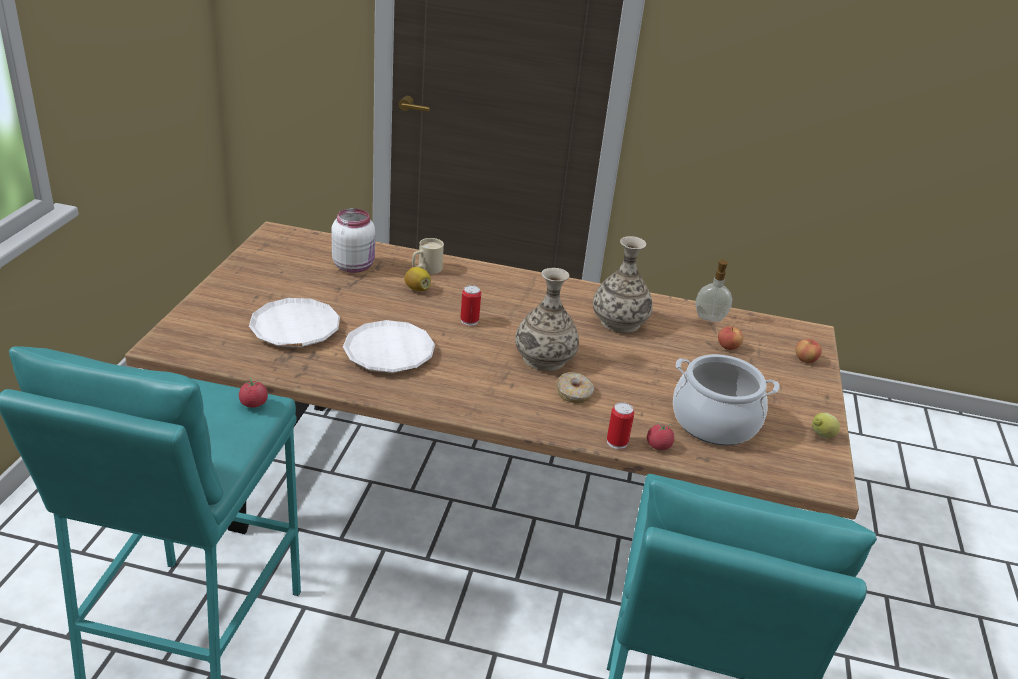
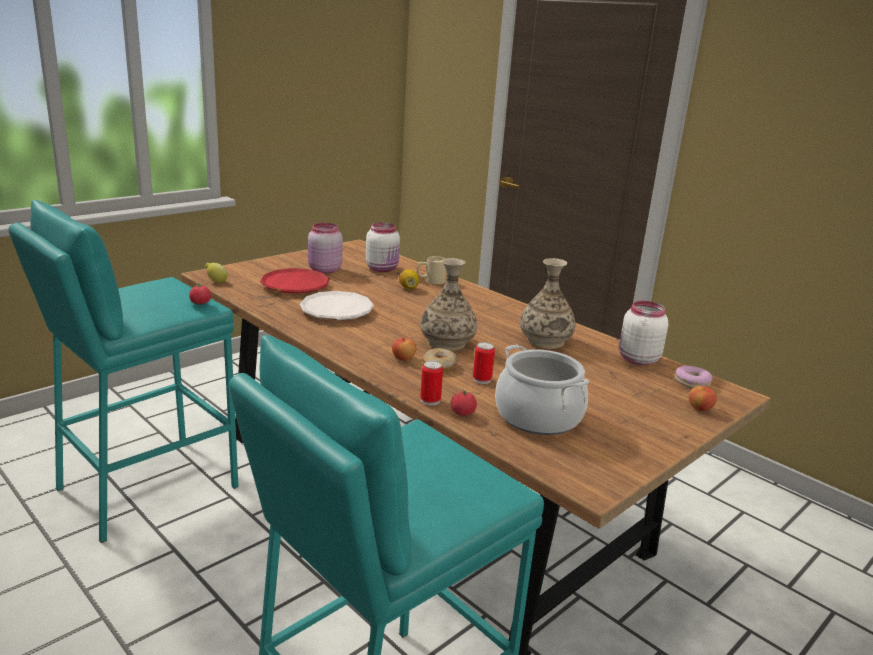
camera: 35 degrees right, 10 degrees down
(293, 290) = (324, 270): none -> pink jar
(295, 328) = (295, 286): white plate -> red plate
(469, 321) = (420, 311): can -> can (482, 379)
(709, 318) = (637, 359): soap dispenser -> white jar
(728, 347) = (627, 379): apple -> apple (403, 358)
(772, 331) = (692, 382): none -> donut
(820, 436) = (635, 457): lemon -> lemon (216, 282)

